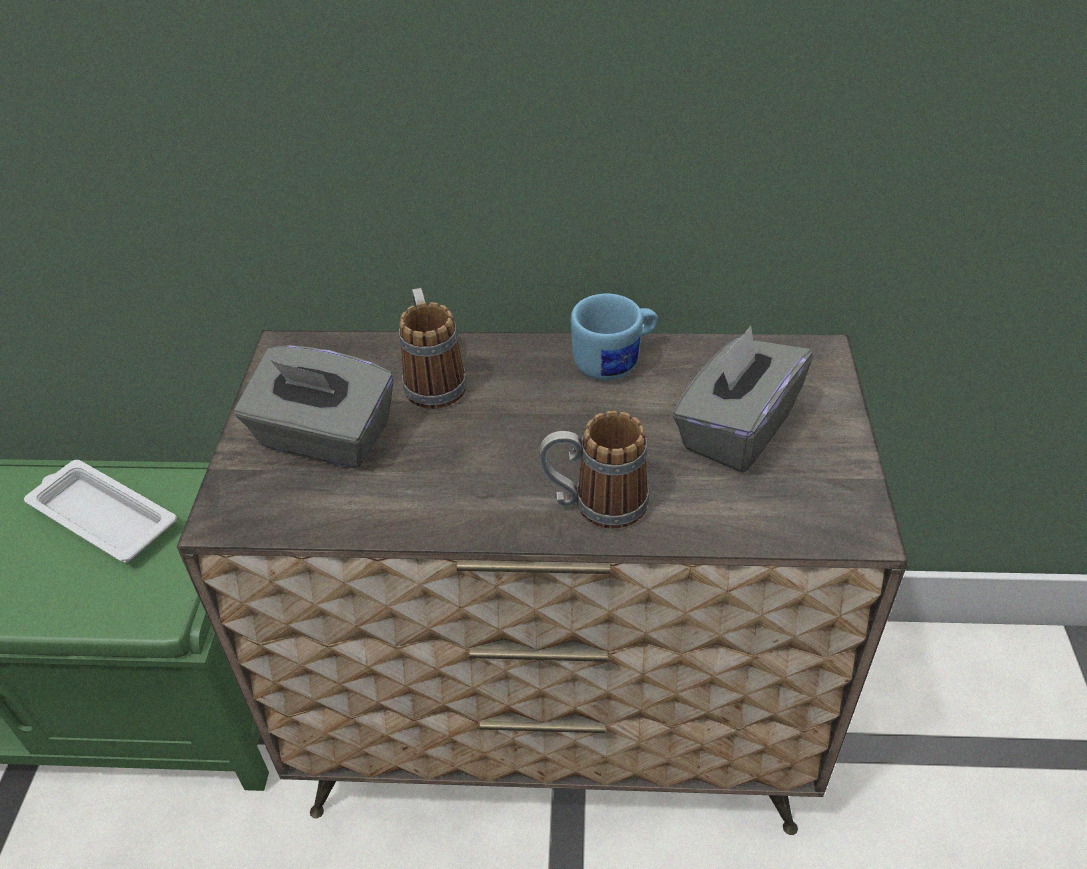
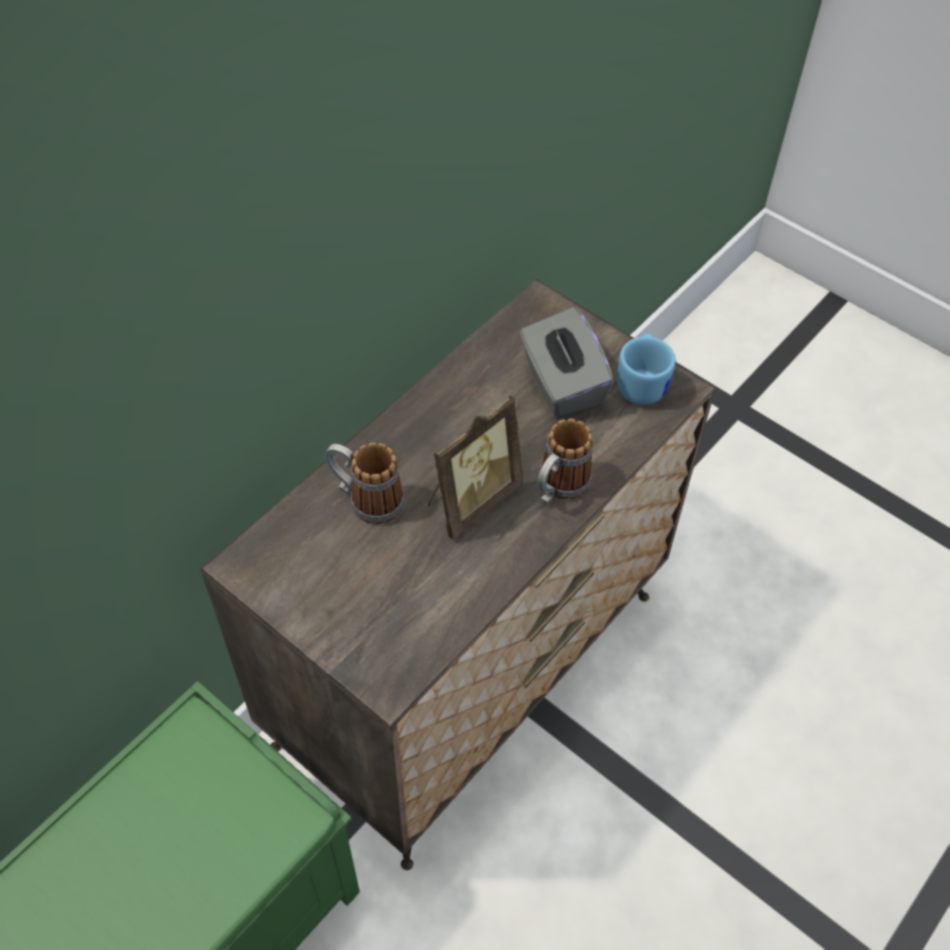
camera: 55 degrees left, 10 degrees up
(101, 516) = (150, 817): white tray -> none
(324, 438) = (365, 591): grey tissue box -> none
(506, 449) = (471, 500): none -> picture frame
(616, 361) = (448, 397): blue mug -> blue mug (642, 382)

